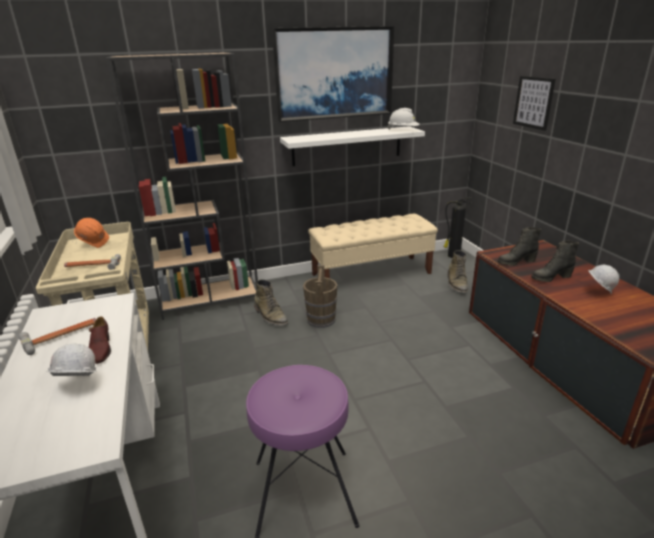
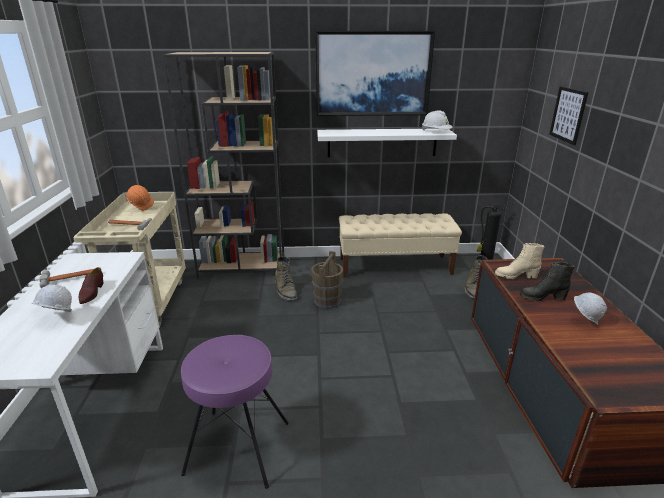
camera: 15 degrees right, 0 degrees up
(516, 262) = (515, 276): black boot -> beige boot

